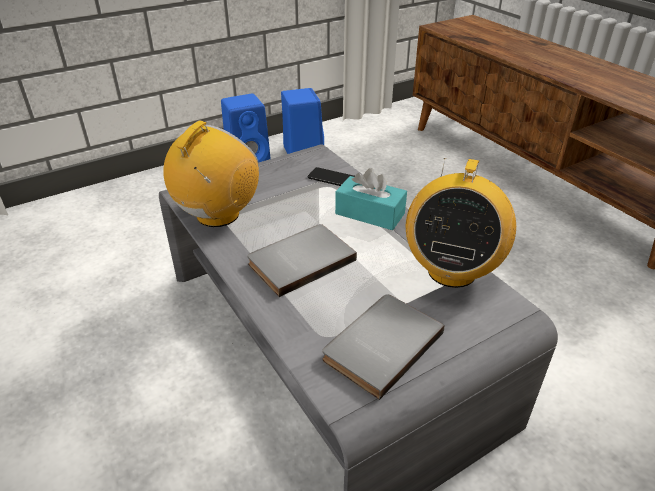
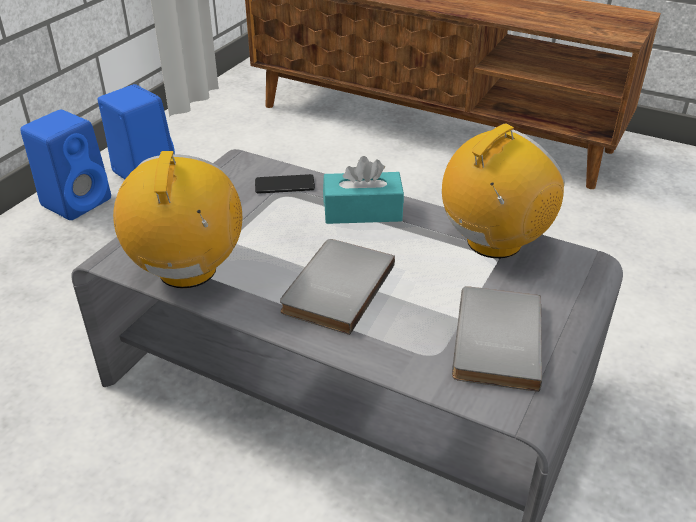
camera: 30 degrees left, 0 degrees up
(451, 270) = (493, 242): radio -> radio turned 120 degrees counterclockwise

